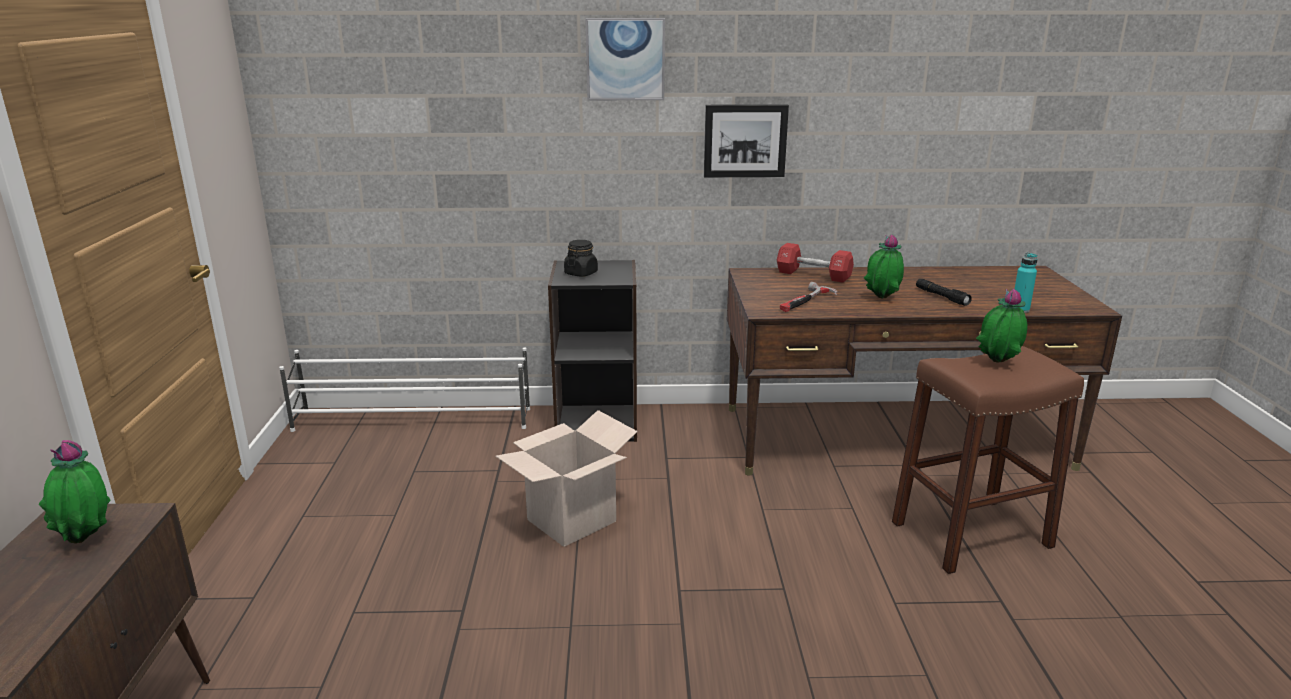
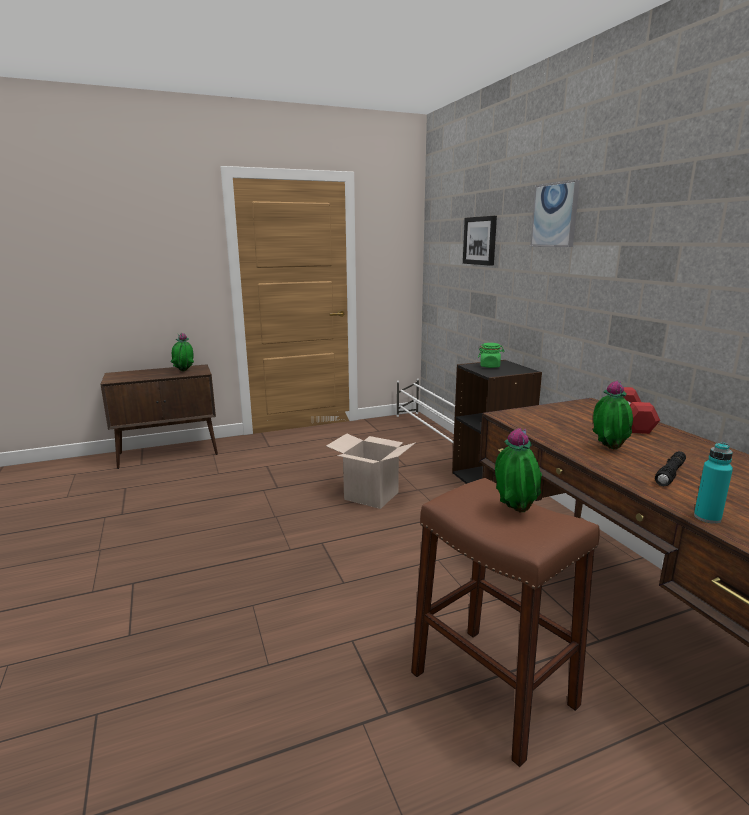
camera: 70 degrees right, 5 degrees down
(581, 273) = (490, 366): black jar -> green jar
(745, 140) = (621, 286): picture -> picture (480, 240)
(806, 302) = (548, 424): hammer -> none

